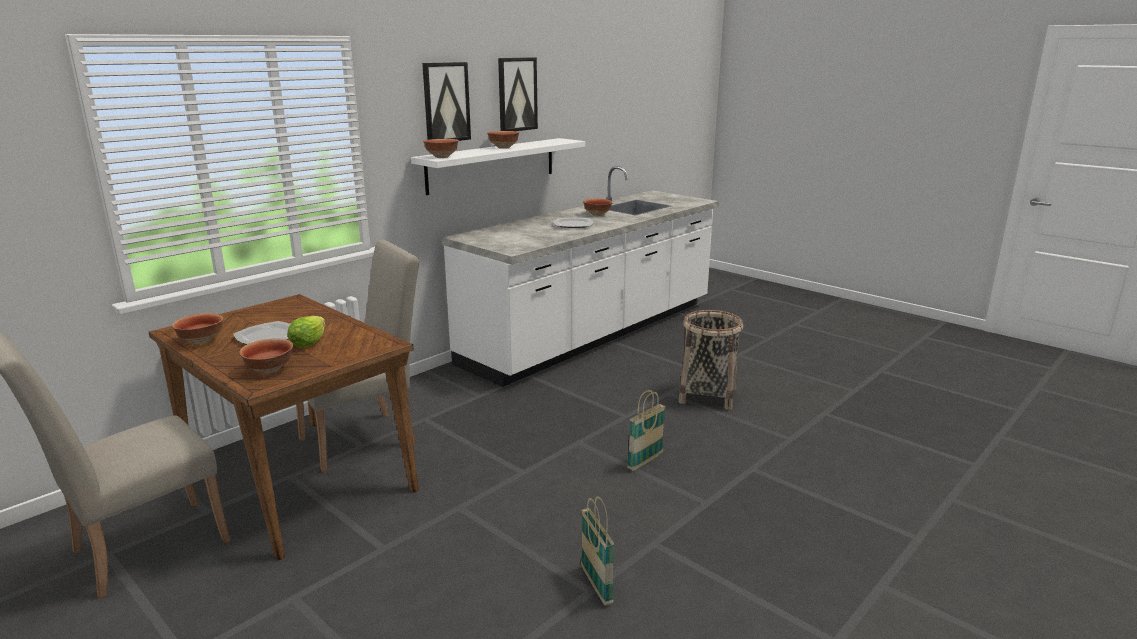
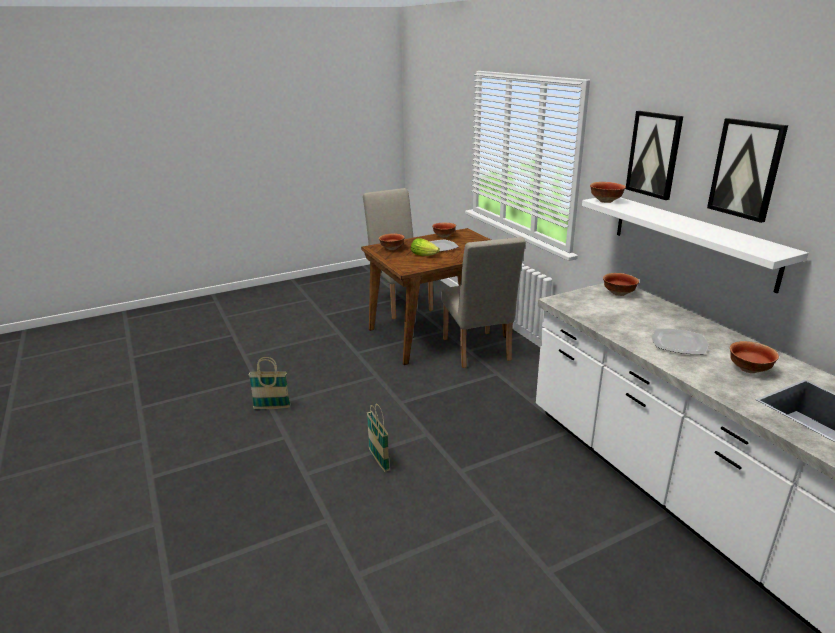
camera: 110 degrees right, 5 degrees up
(503, 147) = (681, 221): bowl -> bowl (619, 293)
(707, 395) = (483, 547): basket -> none

